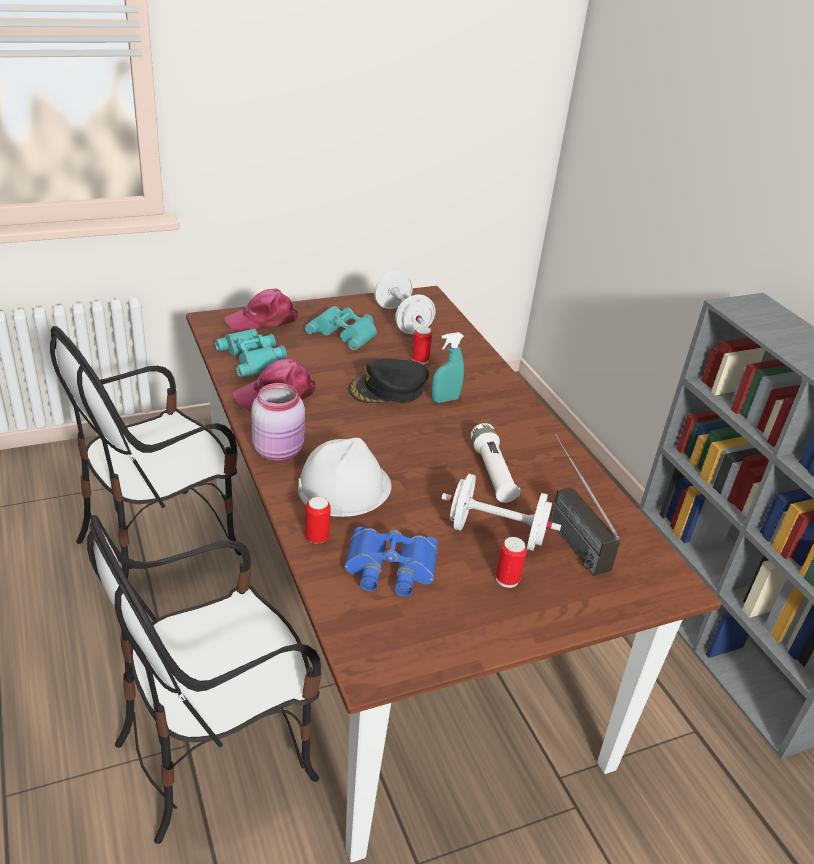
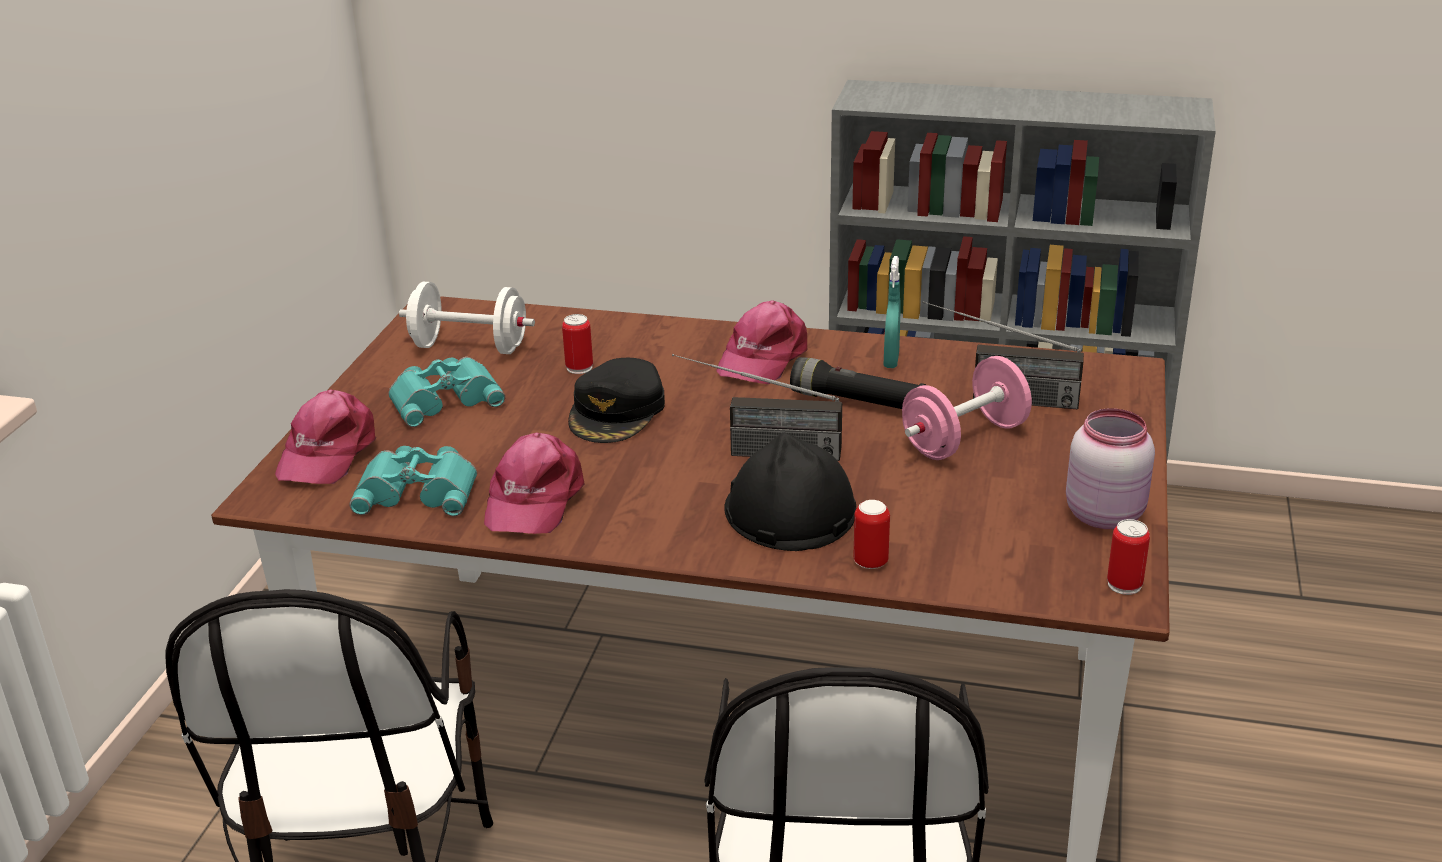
camera: 50 degrees left, 5 degrees down
(279, 450) = (666, 535): pink jar -> pink jar (1104, 513)
(344, 486) = (789, 511): white hard hat -> black hard hat
(389, 568) = (968, 529): blue binoculars -> none
(396, 452) = (756, 451): none -> radio
(445, 400) = (685, 381): turquoise spray bottle -> turquoise spray bottle (891, 360)
(492, 472) = (857, 403): white flashlight -> black flashlight
(496, 533) = (964, 439): white dumbbell -> pink dumbbell
(503, 418) = (762, 357): none -> pink cap
(507, 579) = (1044, 461): can -> can (1124, 584)

